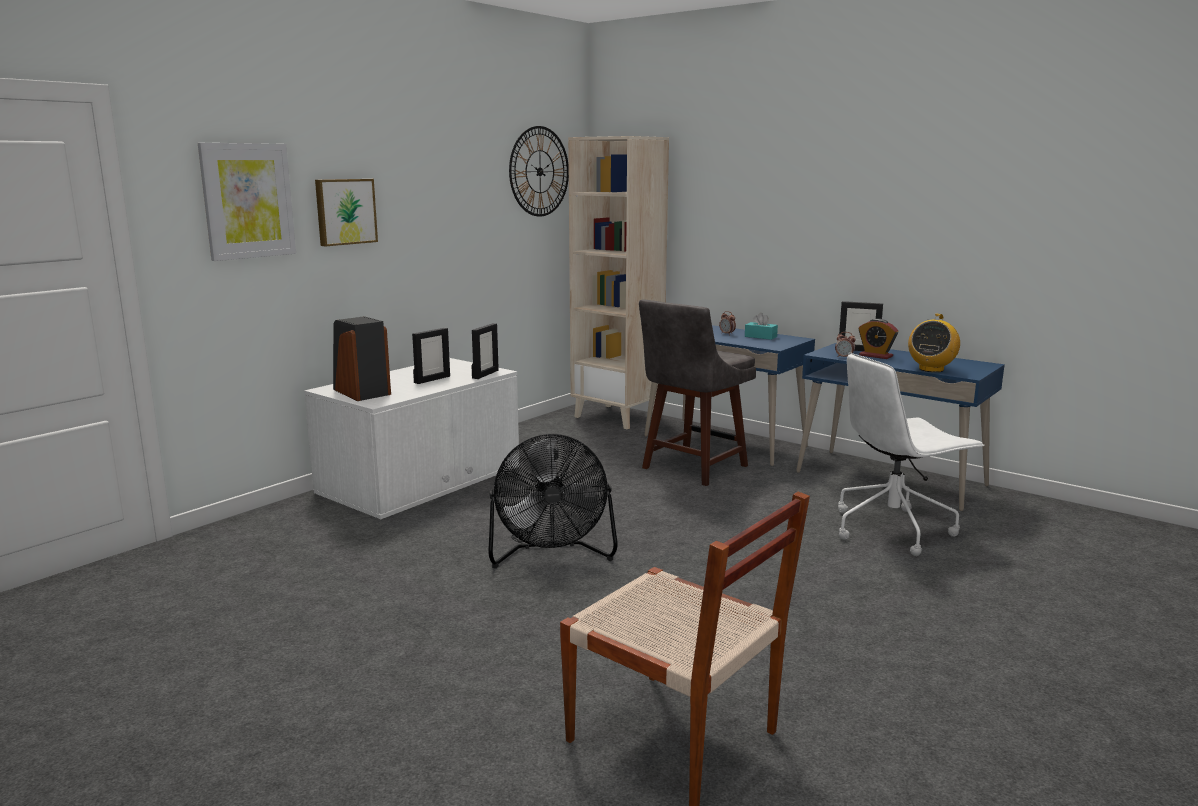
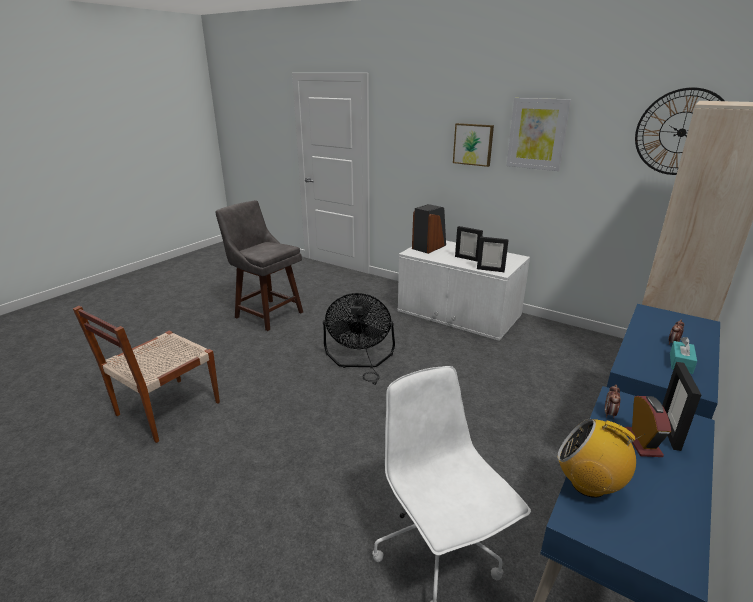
camera: 85 degrees right, 10 degrees up
(248, 201) = (418, 131): picture -> picture (537, 134)
(546, 553) = (360, 362): black fan -> black fan turned 105 degrees clockwise
(692, 468) = (544, 419): grey stool -> grey stool (267, 314)
(876, 356) = (642, 443): alarm clock -> alarm clock turned 150 degrees clockwise

